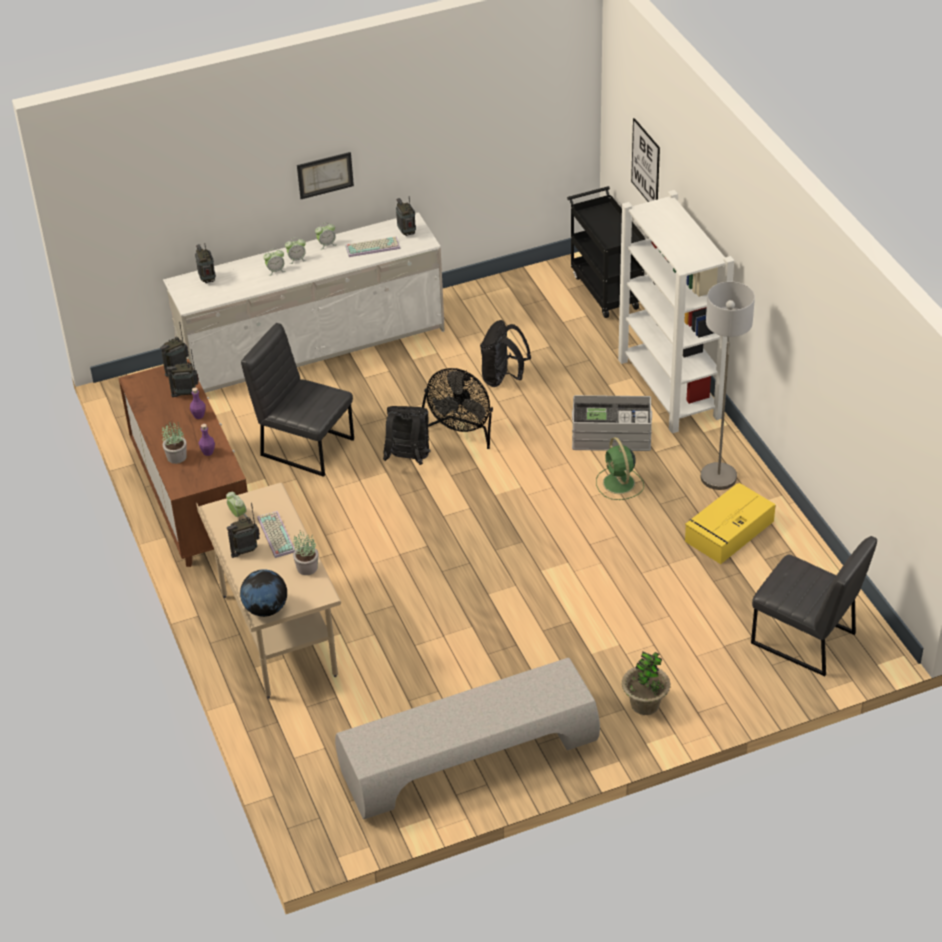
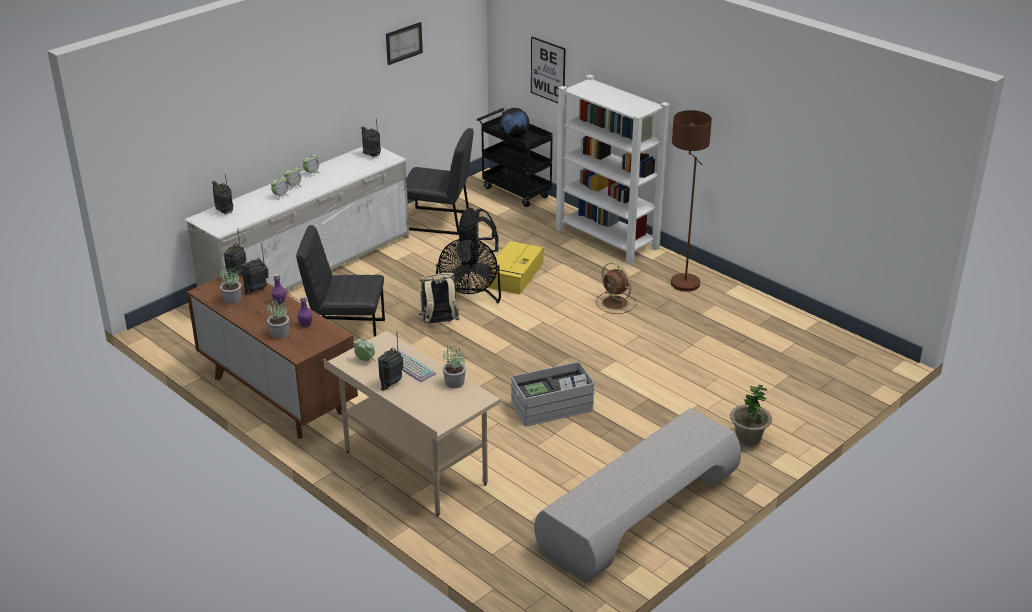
camera: 25 degrees left, 10 degrees down
(156, 400) = (232, 299): none -> potted plant
(266, 609) = (440, 419): globe -> globe (514, 136)
(325, 175) = (303, 112): picture -> picture (403, 43)
(373, 247) = (351, 168): keyboard -> none
(408, 459) = (439, 323): black backpack -> beige backpack
(611, 435) = (586, 275): grey storage box -> grey storage box (552, 406)
(619, 484) = (616, 303): green fan -> brown fan
(718, 470) = (681, 279): grey floor lamp -> brown floor lamp
(728, 532) = (719, 315): yellow storage box -> yellow storage box (514, 275)
(806, 640) = (829, 367): grey chair -> grey chair (439, 221)

